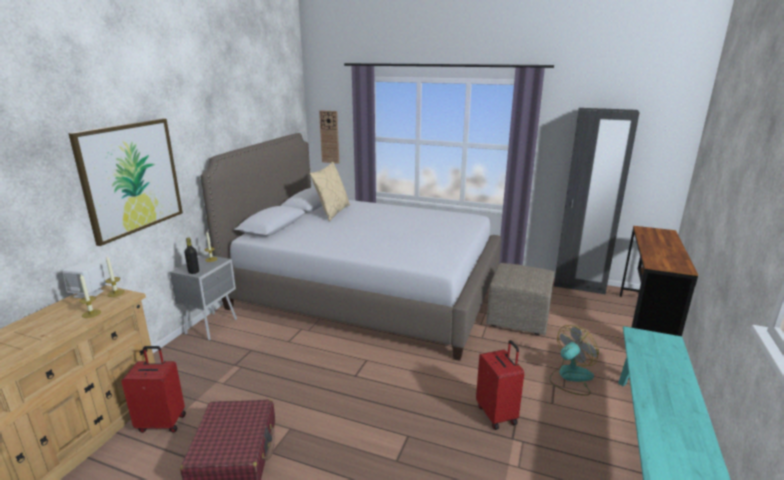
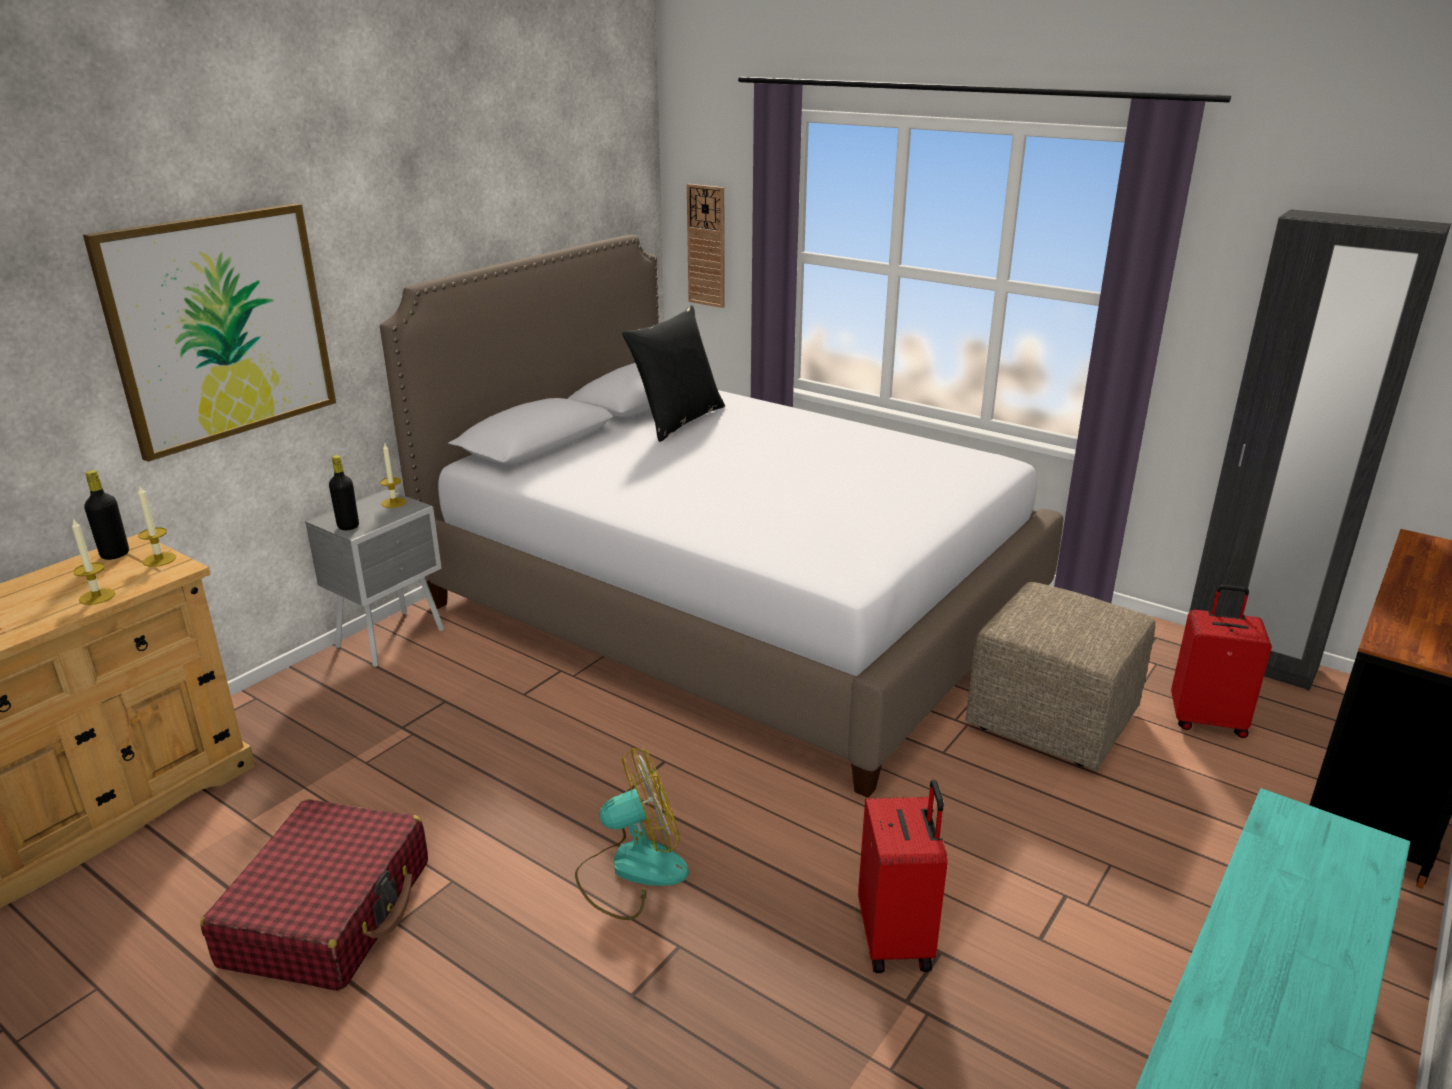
camera: 15 degrees right, 5 degrees up
(89, 294) = (115, 554): white speaker -> black bottle
(162, 422) = (228, 821): red suitcase -> red suitcase (1207, 720)
(332, 212) = (677, 420): beige pillow -> black pillow
(570, 377) = (1115, 885): fan -> fan (631, 870)

